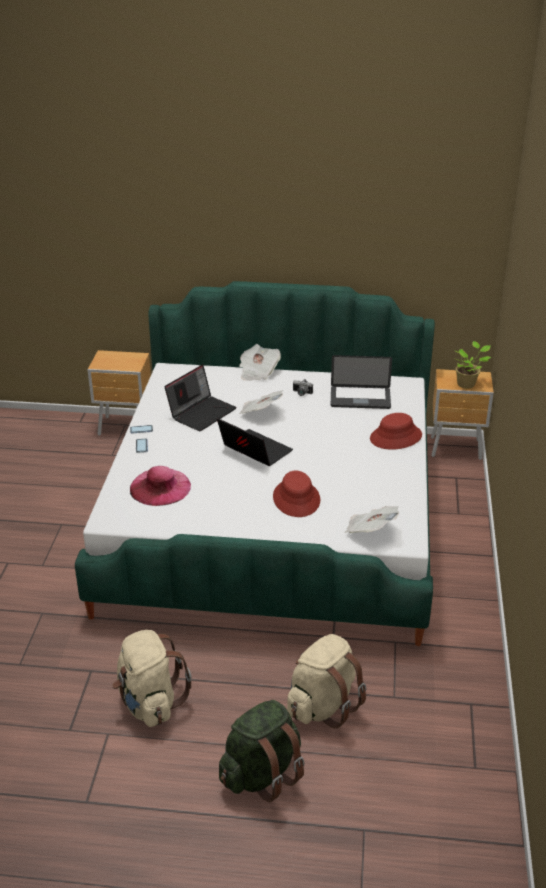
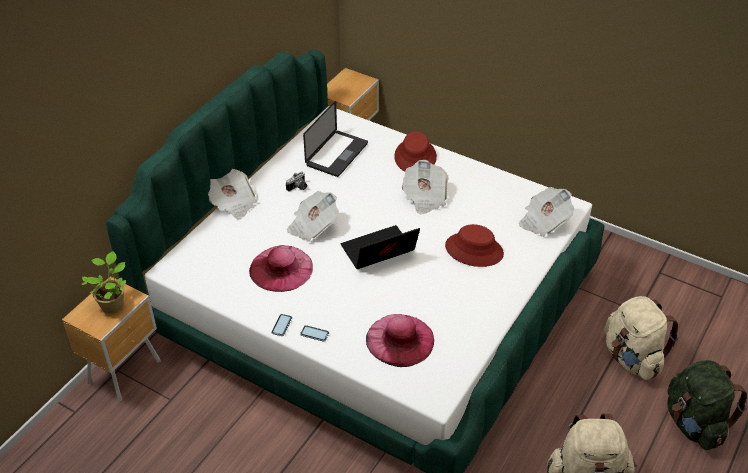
camera: 65 degrees left, 10 degrees up
(202, 412) = (281, 268): laptop -> pink hat
(344, 456) = (425, 197): none -> newspaper
(467, 384) = (354, 87): potted plant -> potted plant (113, 304)

